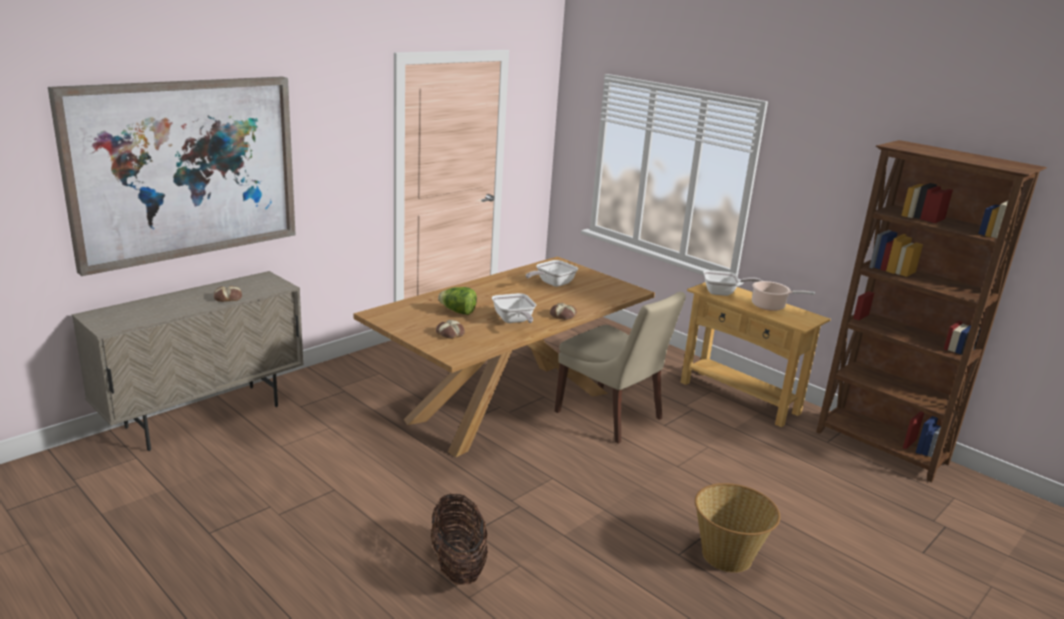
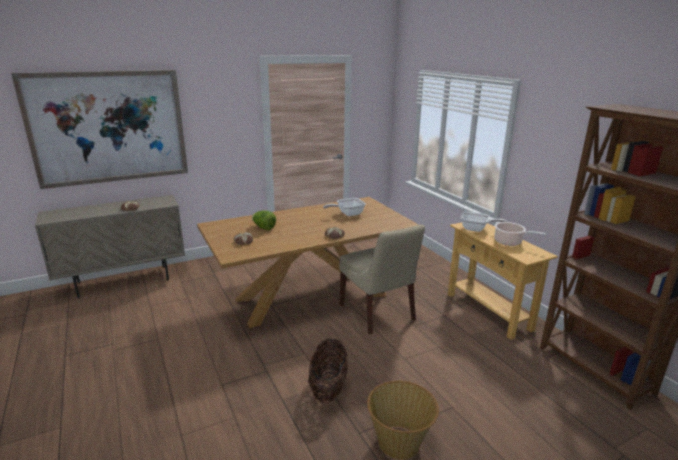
camera: 20 degrees right, 0 degrees up
(457, 565) = (192, 408): basket -> basket (328, 387)
(514, 321) = (295, 237): frying pan -> none

